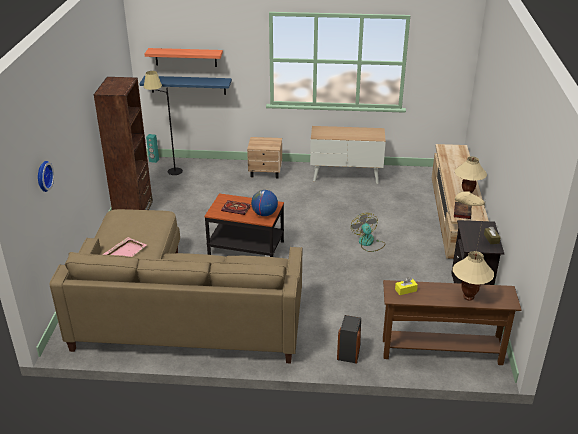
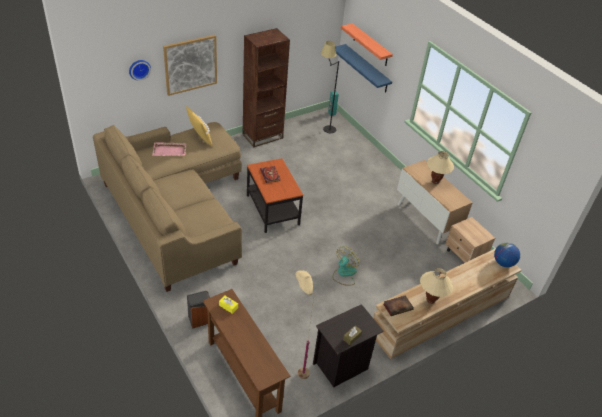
camera: 50 degrees right, 10 degrees up
(70, 151) = (190, 64): none -> picture
(129, 227) = (199, 139): none -> yellow pillow
(264, 214) = (277, 192): globe -> globe (503, 263)
(266, 172) = (379, 173): beige nightstand -> beige nightstand (464, 256)
(468, 297) = (249, 349): beige table lamp -> beige table lamp (435, 181)

